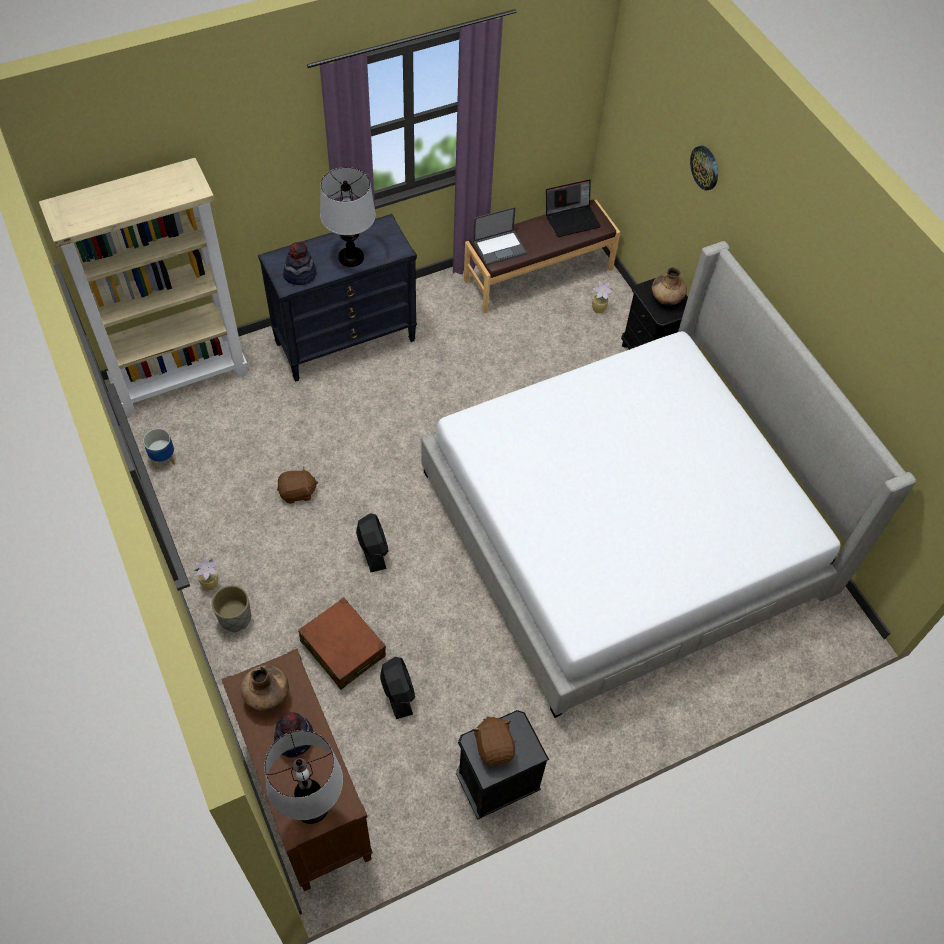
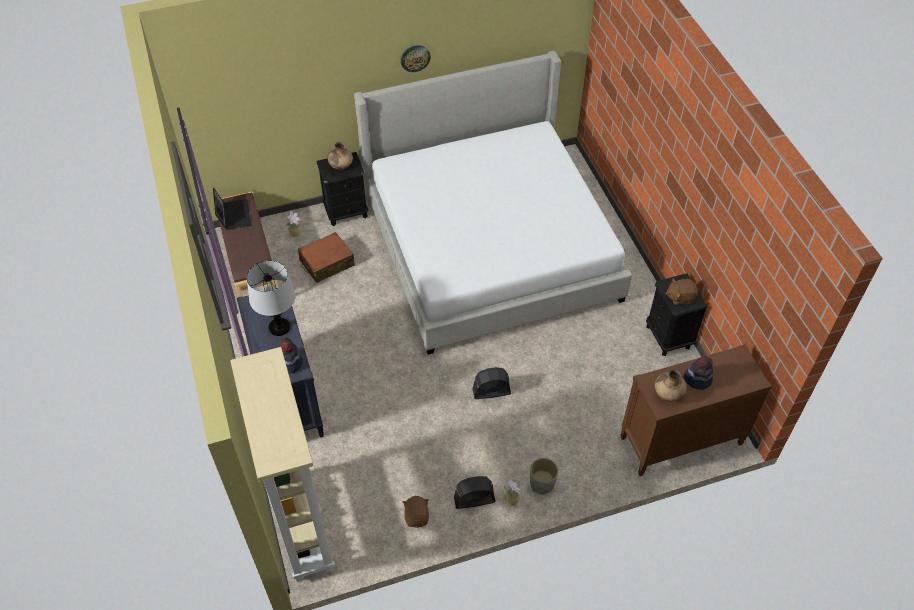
camera: 80 degrees left, 5 degrees down
(163, 459) = (387, 537): planter -> none
(297, 492) = (434, 438): brown plush toy -> brown plush toy (417, 516)
(311, 806) = (742, 372): table lamp -> none
(343, 648) = (570, 415): brown suitcase -> brown suitcase (327, 263)
(397, 692) = (605, 384): black fan -> black fan (474, 499)
(500, 247) = (250, 261): laptop -> none
(705, 167) = (306, 77): wall clock -> wall clock (415, 58)

